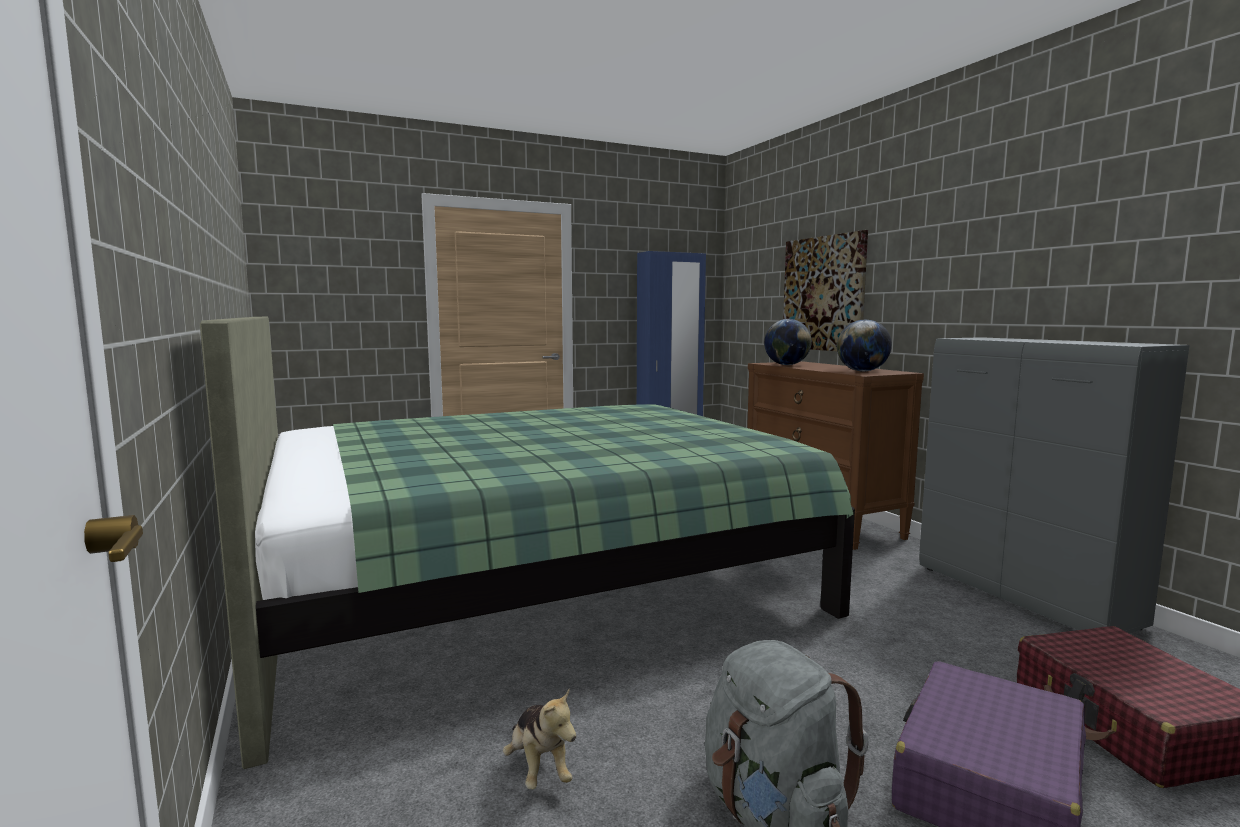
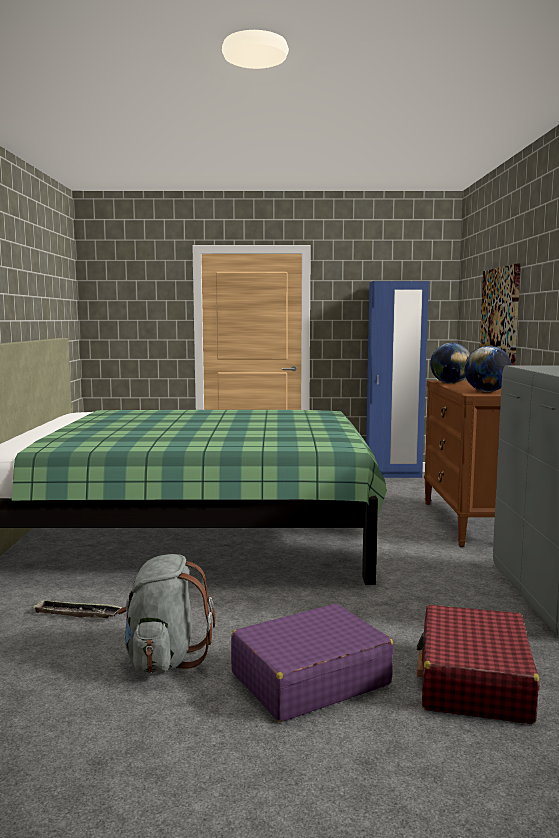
camera: 25 degrees right, 0 degrees up
(538, 769) = (77, 614): plush toy -> tray

